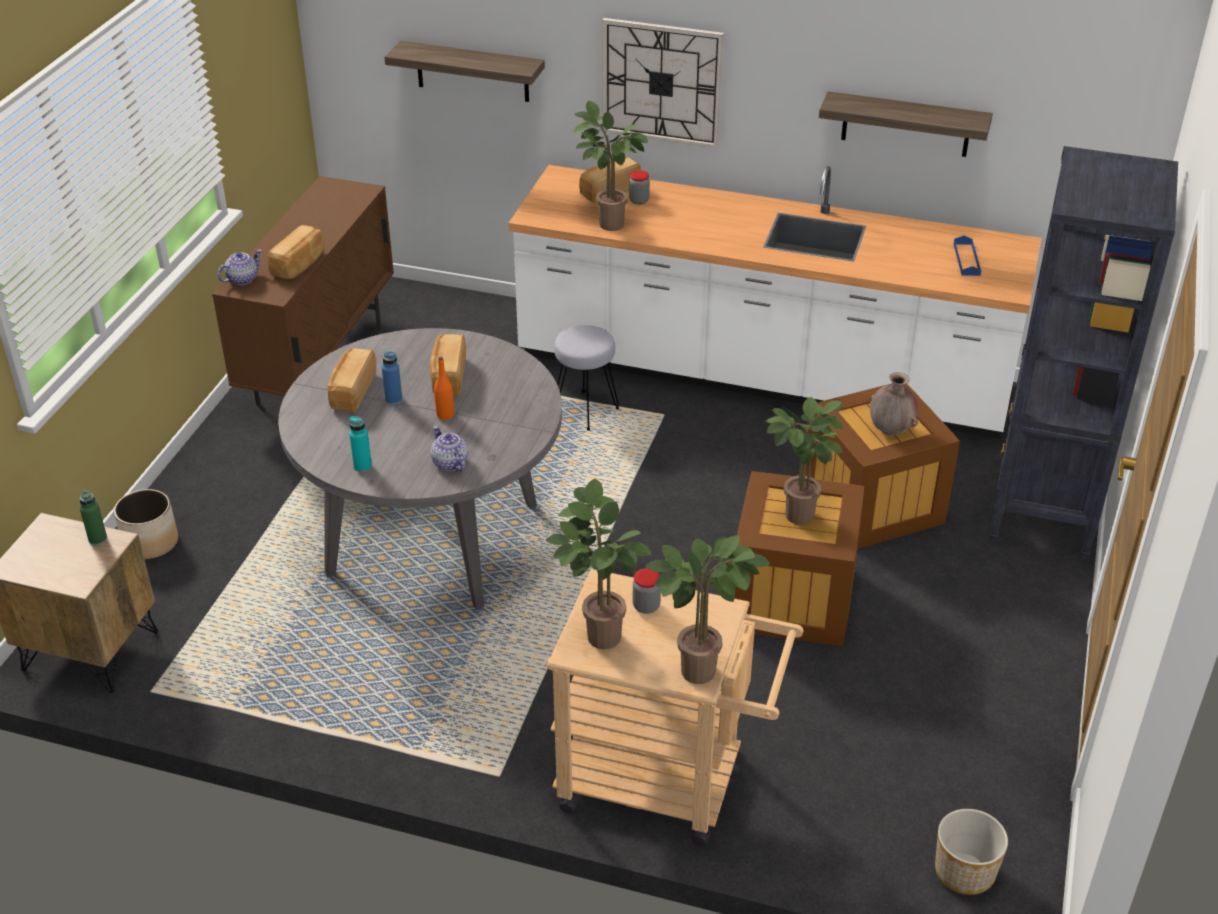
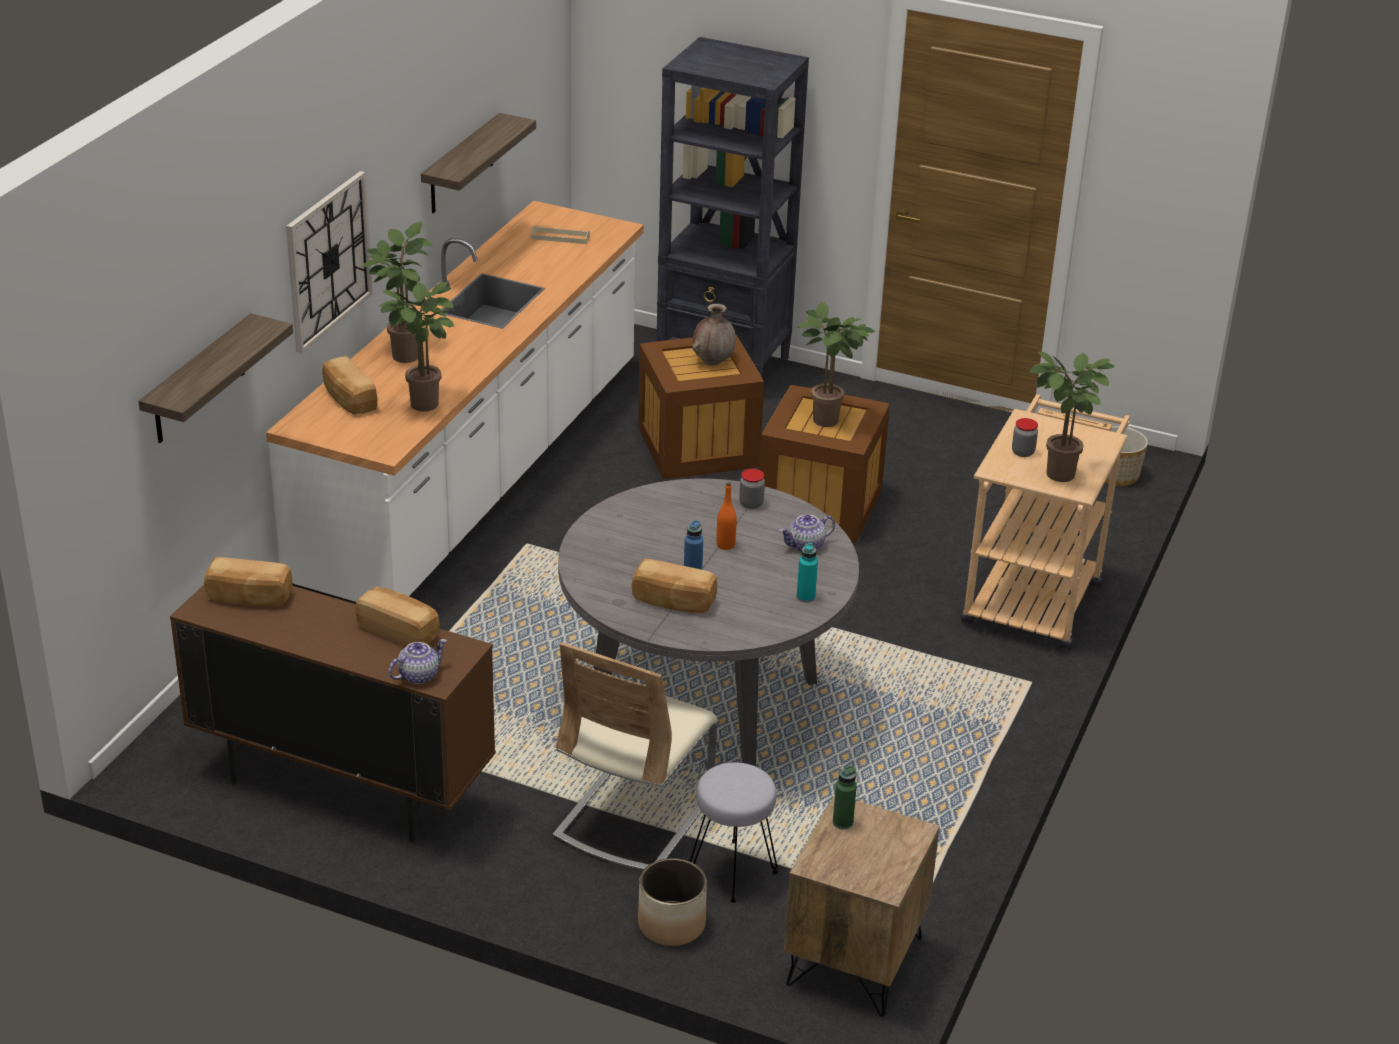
camera: 85 degrees left, 5 degrees down
(242, 279) = (418, 675): teapot -> teapot turned 90 degrees clockwise
(282, 511) = (633, 817): none -> beige chair
(448, 377) = (659, 541): bread -> bread (249, 598)
(585, 410) = (502, 593): grey stool -> grey stool (731, 872)
(639, 200) = (379, 384): jar -> jar (751, 504)
(703, 668) = (1093, 435): potted plant -> potted plant (403, 354)
(966, 259) = (560, 237): blue tray -> beige tray

